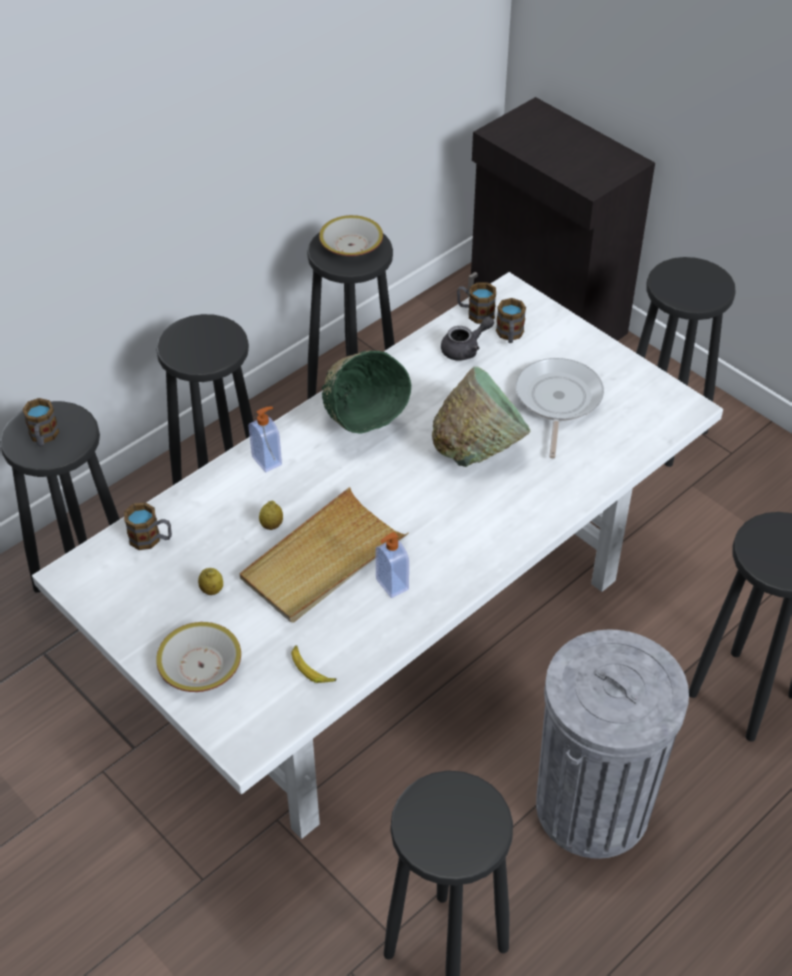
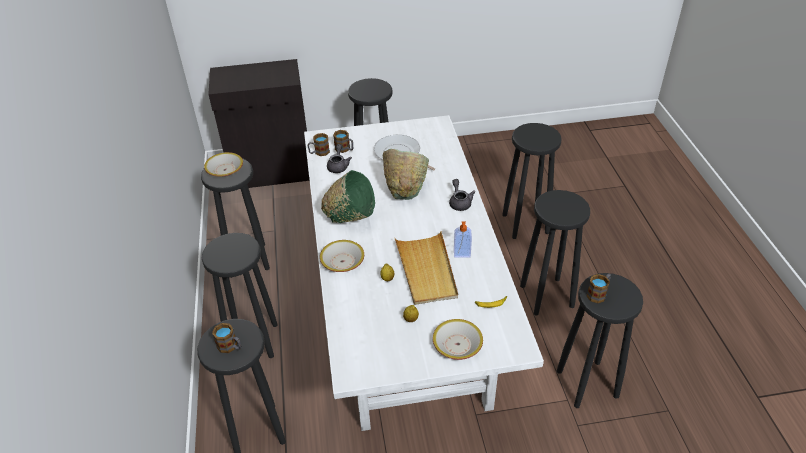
camera: 55 degrees left, 5 degrees down
(151, 539) = (354, 329): mug -> mug (598, 293)
(267, 460) = (342, 262): soap dispenser -> bowl
(508, 527) = (460, 202): none -> grey teapot
(592, 807) = (547, 296): grey trash can -> black stool

